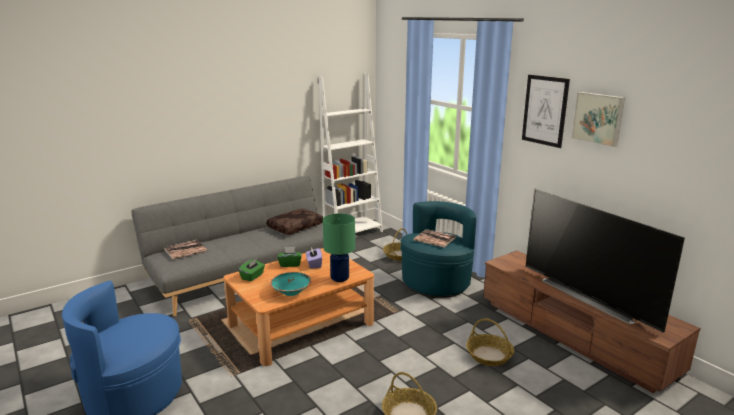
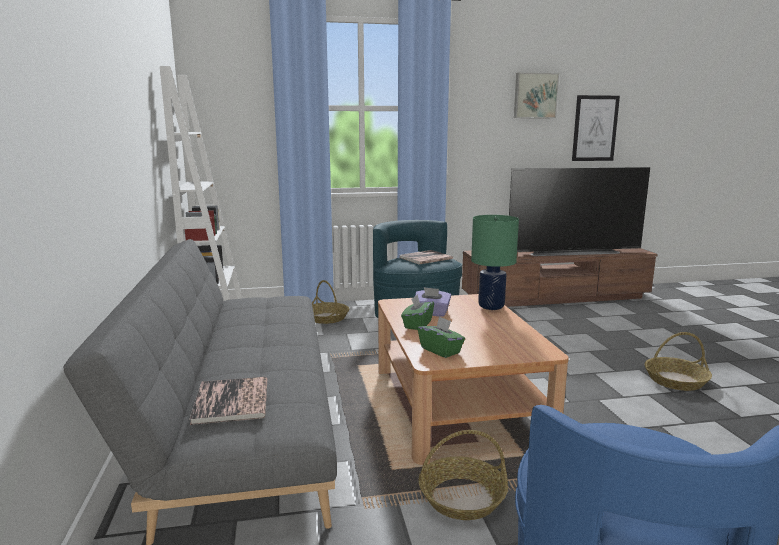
camera: 65 degrees left, 5 degrees down
(291, 292) = (513, 334): turquoise bowl -> none
(295, 227) = (258, 312): brown pillow -> none
(489, 355) = (575, 328): basket -> basket (462, 497)
(545, 110) = (480, 96): picture -> picture (595, 128)

